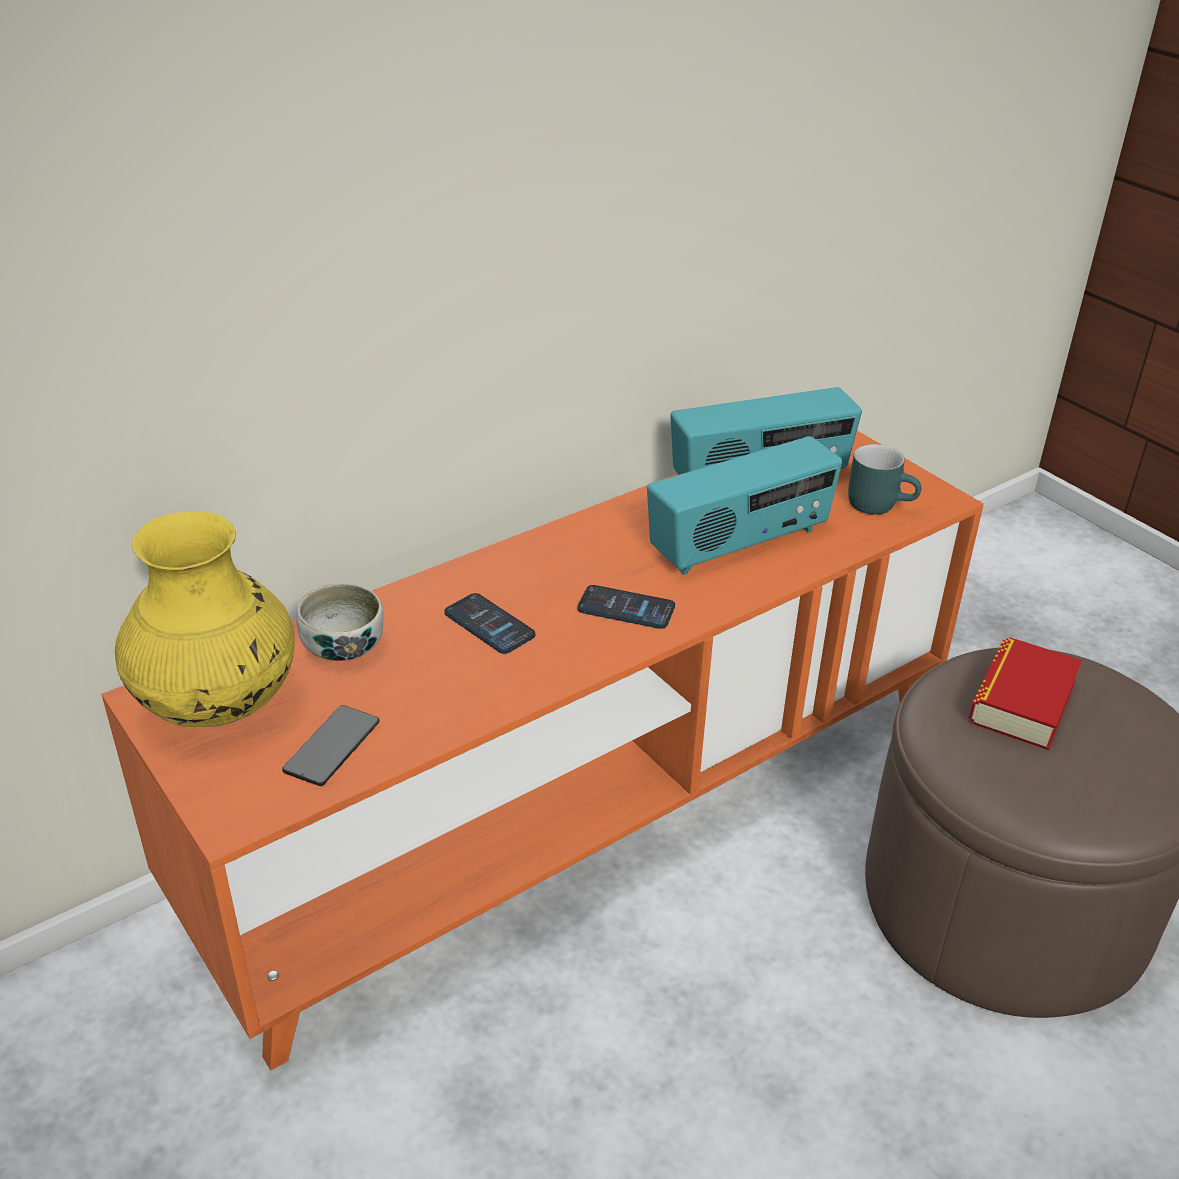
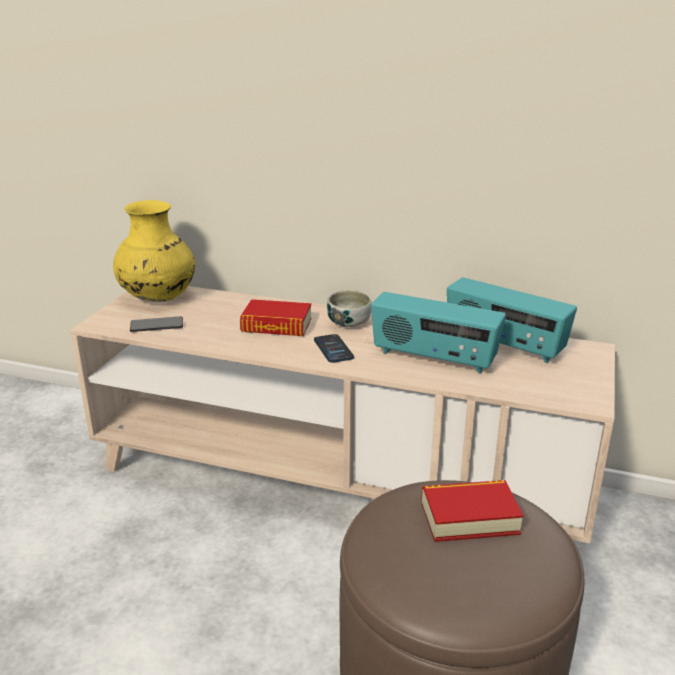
camera: 55 degrees right, 10 degrees down
(343, 646) = (222, 305): bowl -> bowl (349, 323)
(489, 625) = (276, 325): phone -> book
(584, 804) = (337, 481): orange tv stand -> beige tv stand
(880, 504) = (547, 384): turquoise mug -> none

